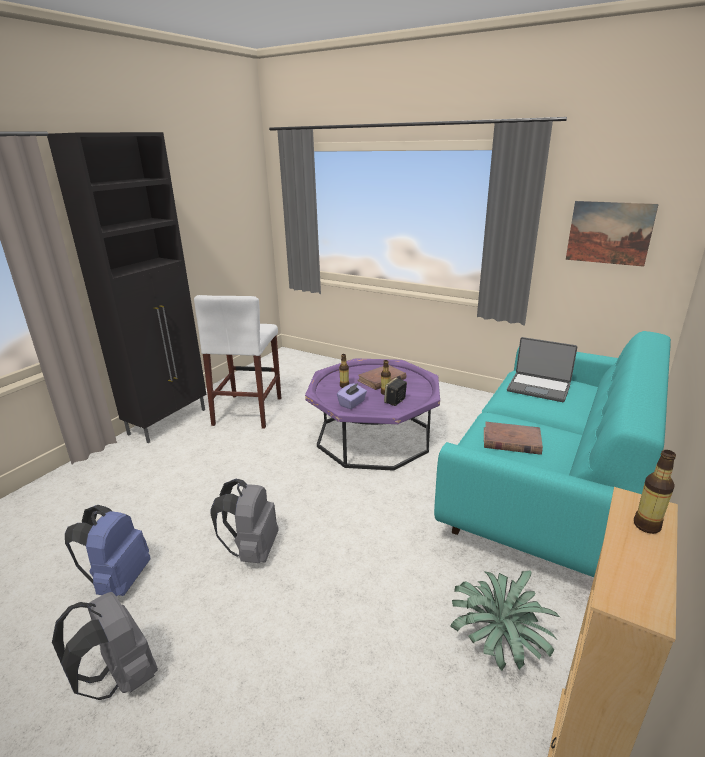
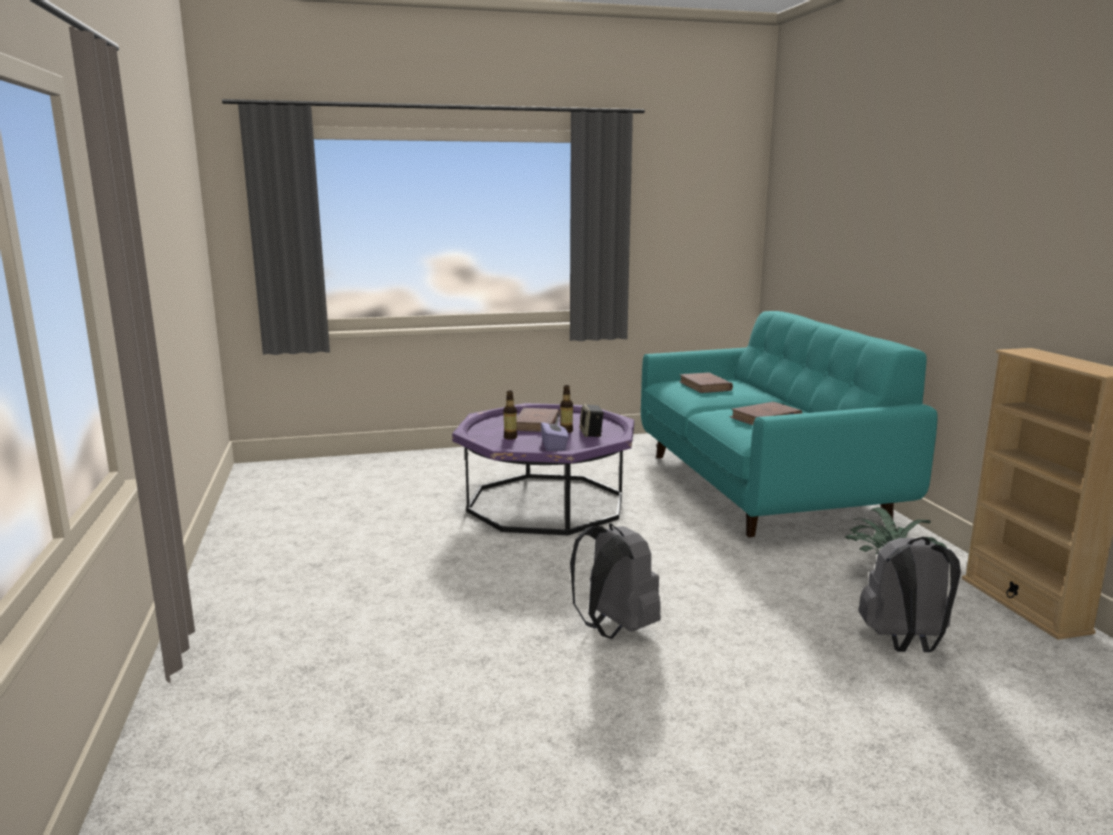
camera: 45 degrees left, 10 degrees down
(119, 580) = (525, 725): blue backpack -> none
(120, 677) = (699, 770): grey backpack -> grey backpack (905, 642)
(169, 421) = (227, 584): black cabinet -> none
(248, 411) = (336, 534): white stool -> none
(539, 388) = (705, 386): laptop -> brown book
(609, 233) = (688, 227): picture -> none
(646, 525) = (1046, 355): bottle -> none

